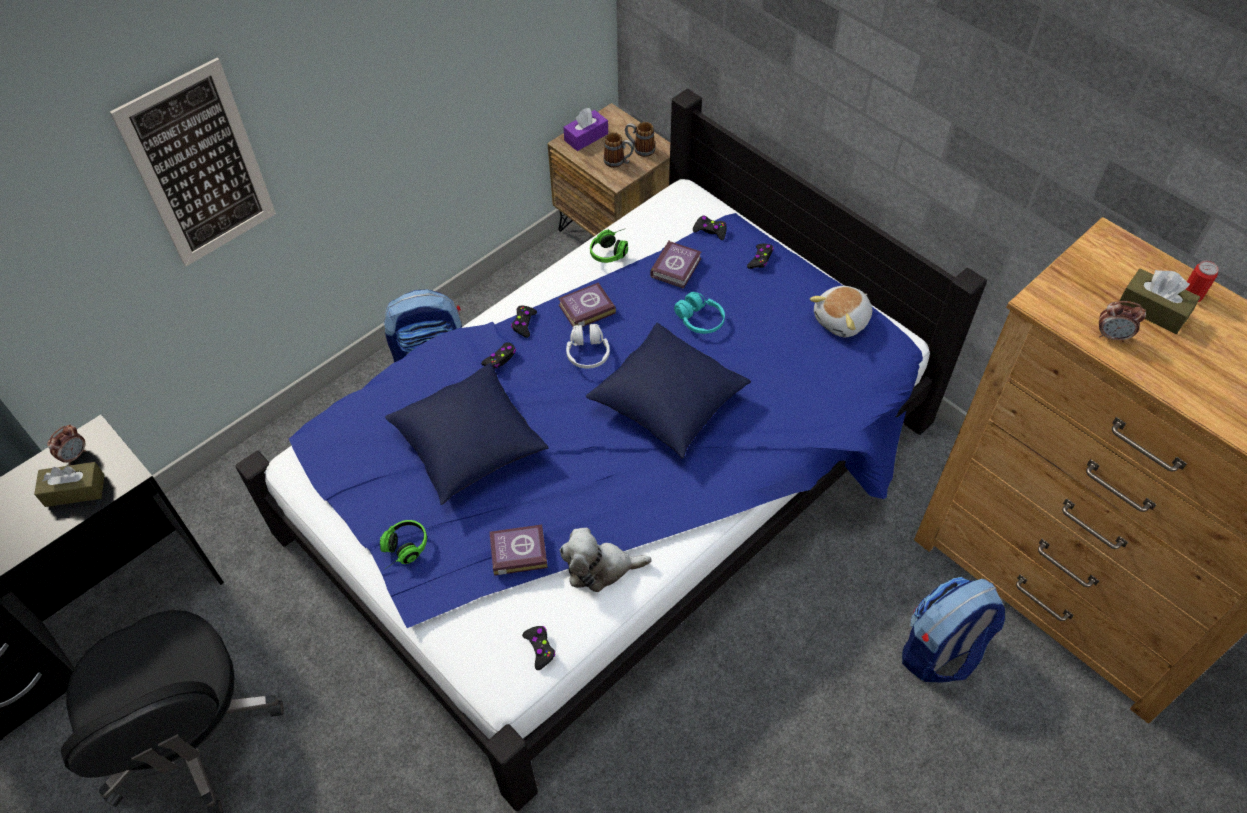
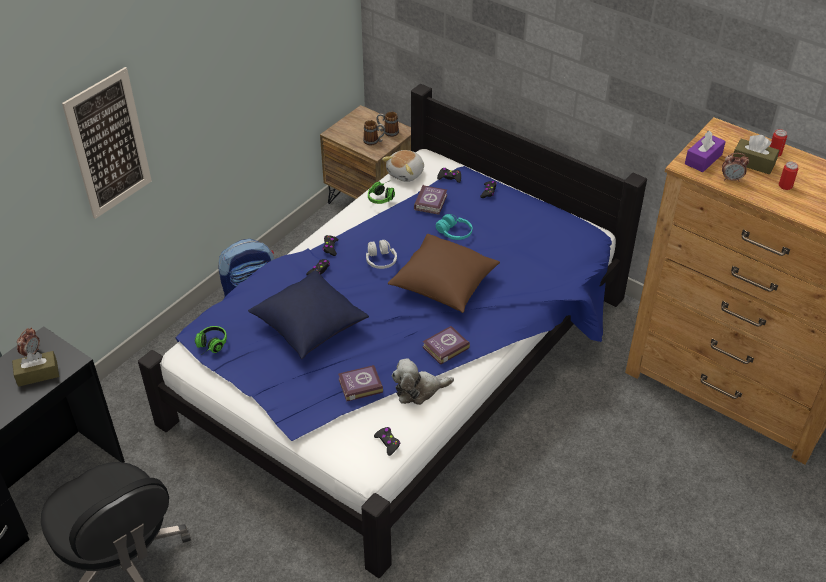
camera: 10 degrees left, 10 degrees down
(402, 550) = (277, 394): headphones -> headphones (210, 346)
(585, 309) = (372, 234): book -> book (444, 348)
(586, 137) = (347, 128): purple tissue box -> purple tissue box (703, 159)
(667, 403) = (443, 285): blue pillow -> brown pillow
(842, 320) = (553, 223): plush toy -> plush toy (406, 174)
(940, 651) = (657, 439): backpack -> none
(1199, 359) = (785, 186): none -> can

